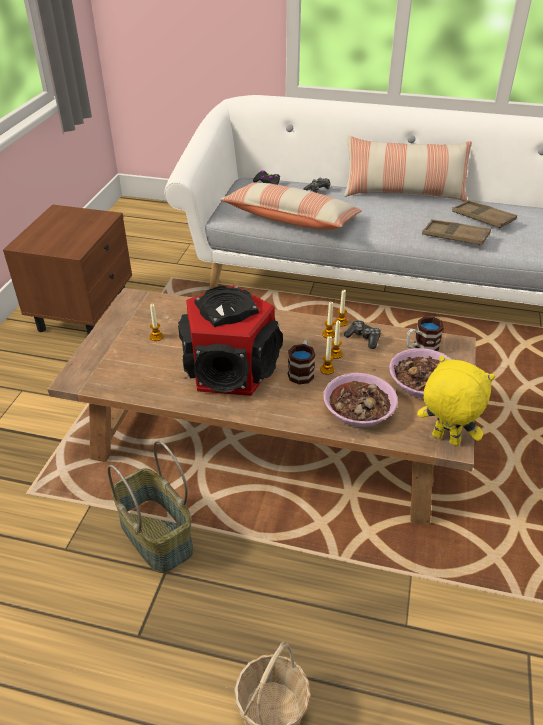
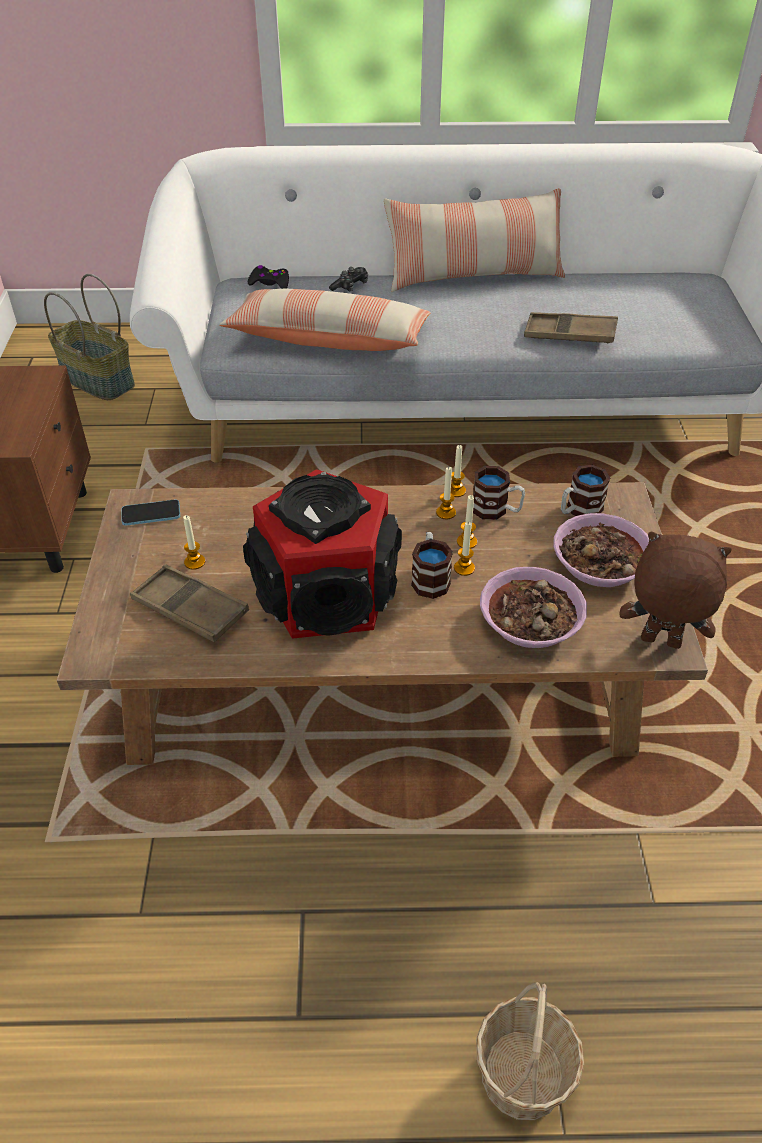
camera: 15 degrees left, 5 degrees up
(141, 305) = (151, 514): none -> phone
(154, 536) = (267, 861): basket -> basket (96, 381)
(363, 338) = (496, 510): game controller -> mug
(444, 440) = (659, 643): yellow plush toy -> brown plush toy
(482, 218) = (595, 300): brown tray -> brown tray (190, 609)

